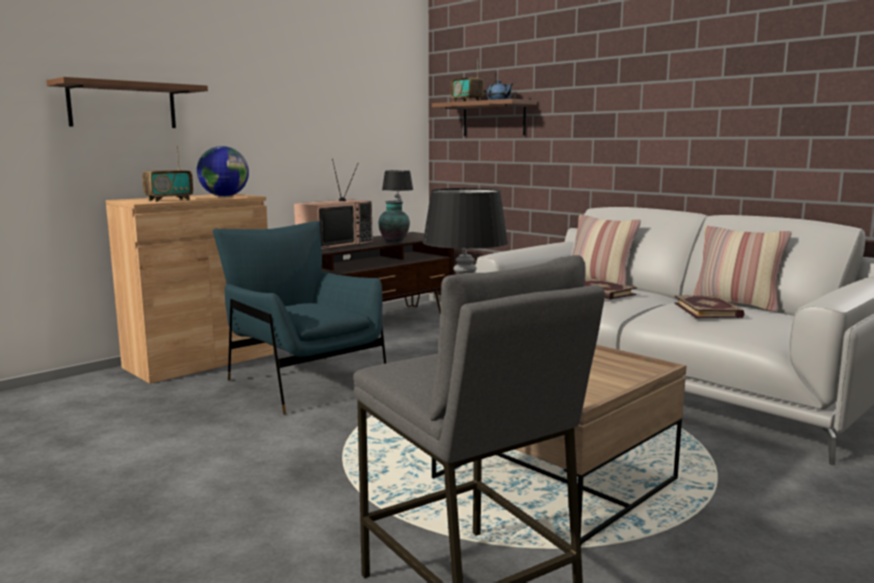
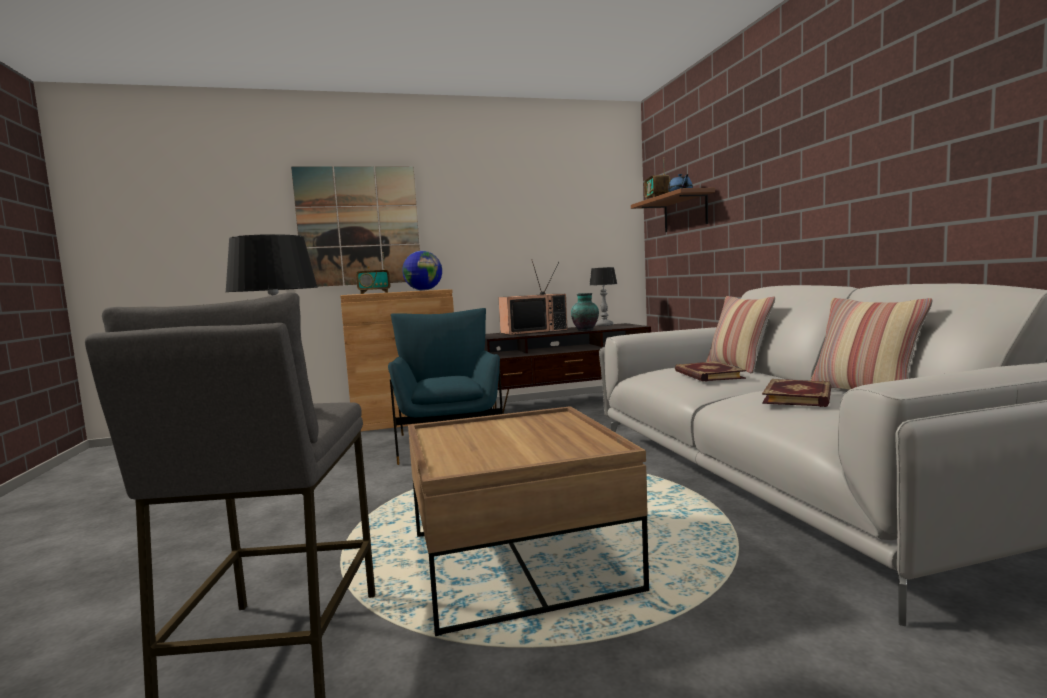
camera: 30 degrees right, 5 degrees down
(123, 105) = (359, 226): brown shelf -> picture

